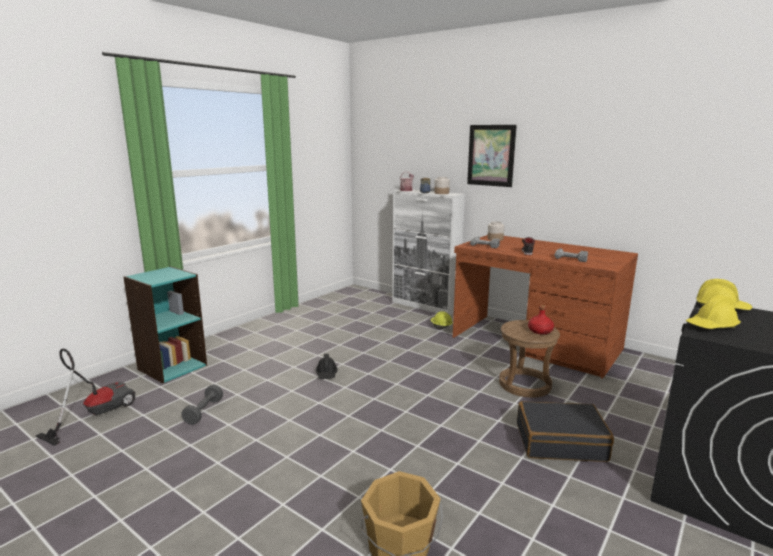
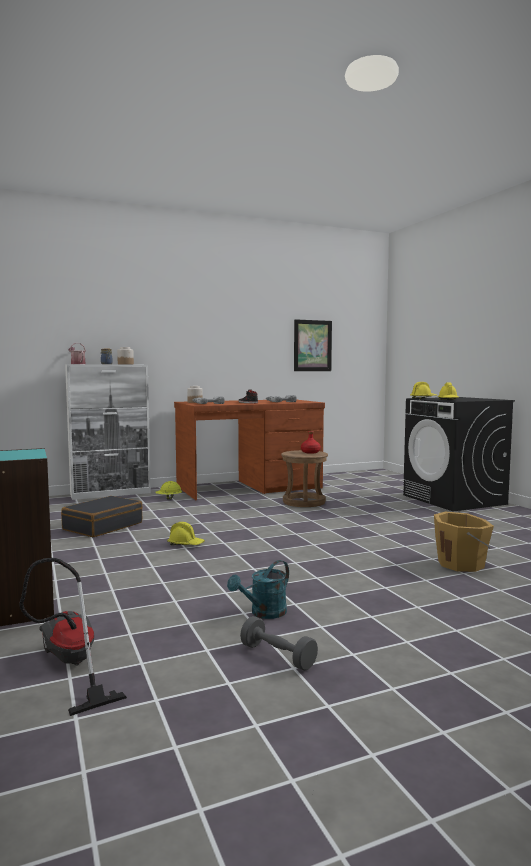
camera: 60 degrees left, 10 degrees down
(191, 454) = (264, 613): none -> turquoise watering can
(204, 412) = (178, 601): grey dumbbell -> grey dumbbell (278, 656)
(326, 374) = (186, 544): black hard hat -> yellow hard hat
(491, 155) = (166, 326): picture -> picture (312, 345)
(560, 442) = (382, 511): black suitcase -> black suitcase (102, 526)

